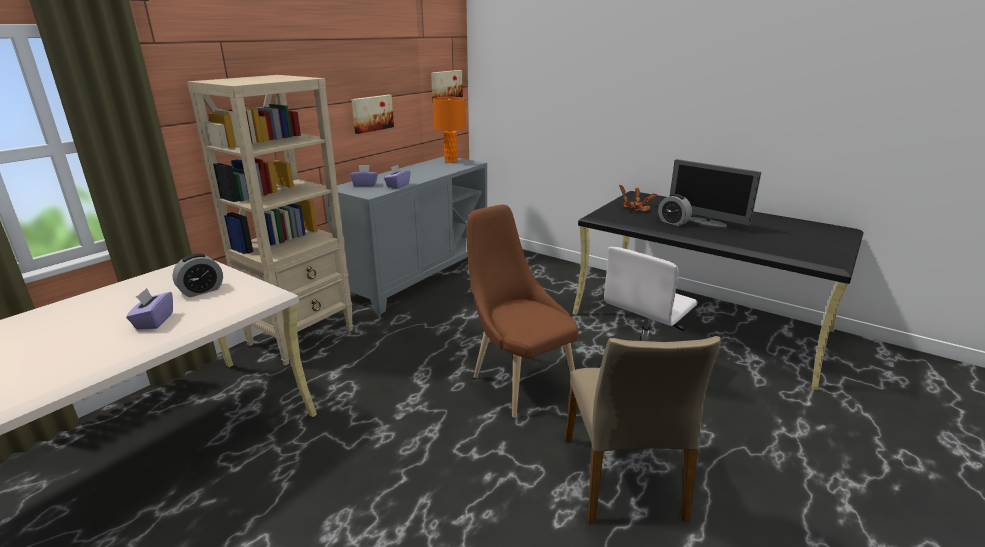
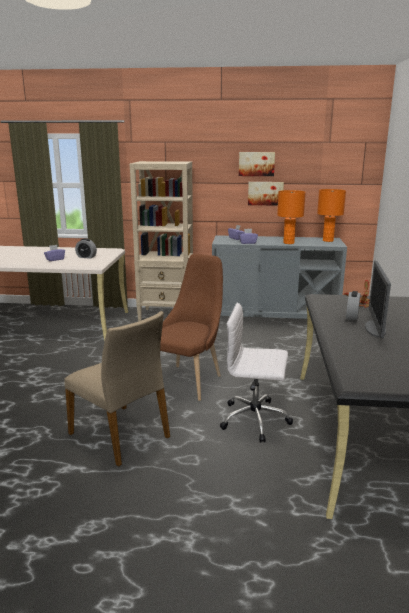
camera: 60 degrees right, 5 degrees down
(432, 173) = (288, 243): none -> orange table lamp
(445, 86) = (350, 181): picture -> picture (256, 164)
(624, 477) = (121, 435): beige chair -> beige chair turned 105 degrees counterclockwise

